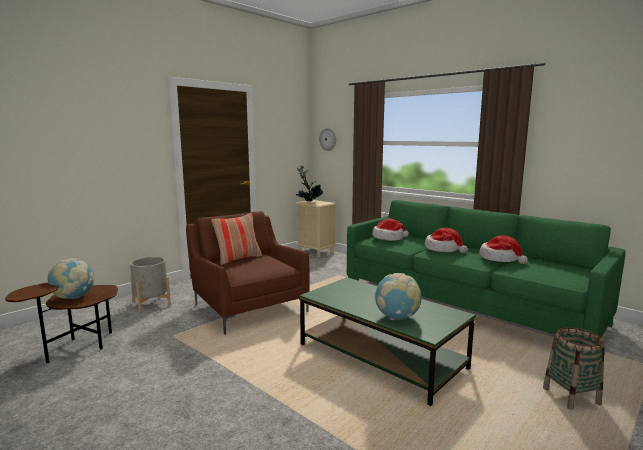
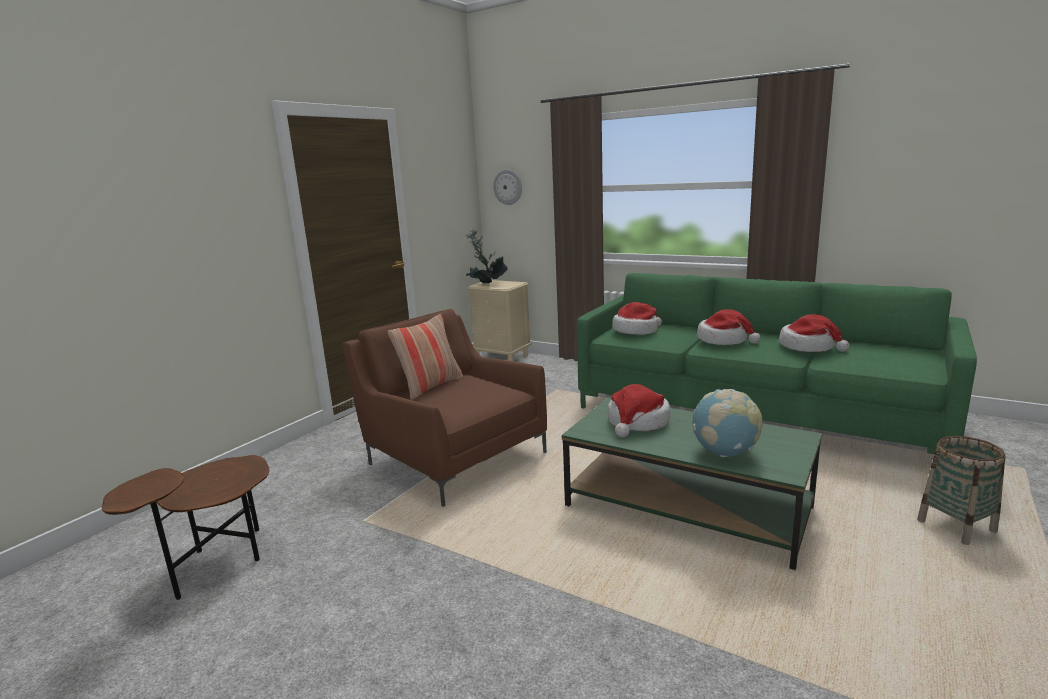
camera: 10 degrees left, 5 degrees up
(73, 297) = (201, 486): globe -> none
(151, 304) = (297, 472): grey planter -> none
(353, 293) = (637, 422): none -> hat

